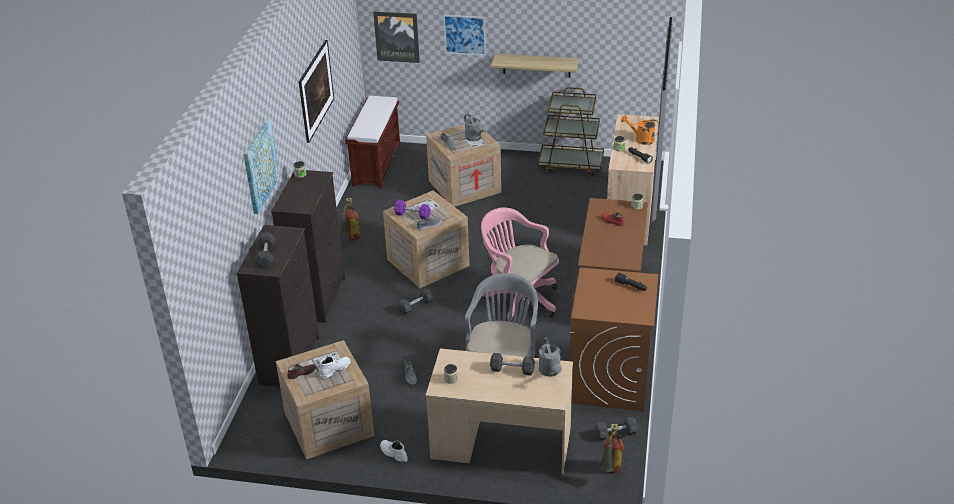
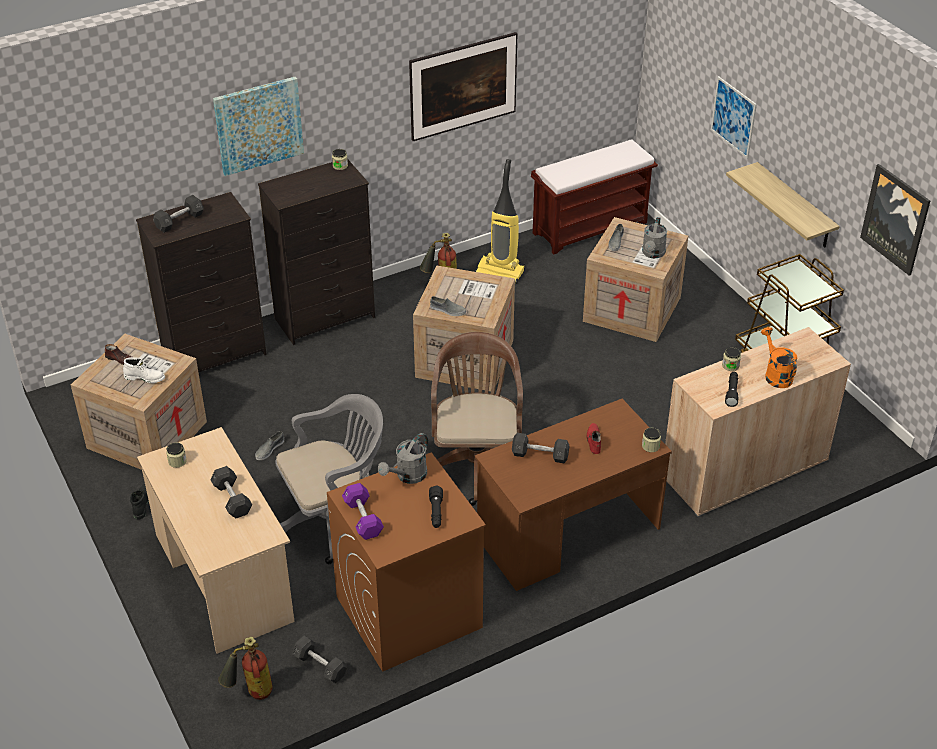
camera: 50 degrees right, 5 degrees up
(370, 213) = (501, 272): none -> vacuum cleaner
(393, 453) = (142, 503): white boot -> black boot
(397, 36) = (673, 79): picture -> picture (896, 219)
(412, 215) = (452, 289): purple dumbbell -> purple dumbbell (363, 518)
(415, 306) = (382, 391): grey dumbbell -> grey dumbbell (540, 455)
(519, 299) = (476, 461): pink office chair -> brown office chair
(551, 372) = (255, 531): grey watering can -> grey watering can (407, 476)

